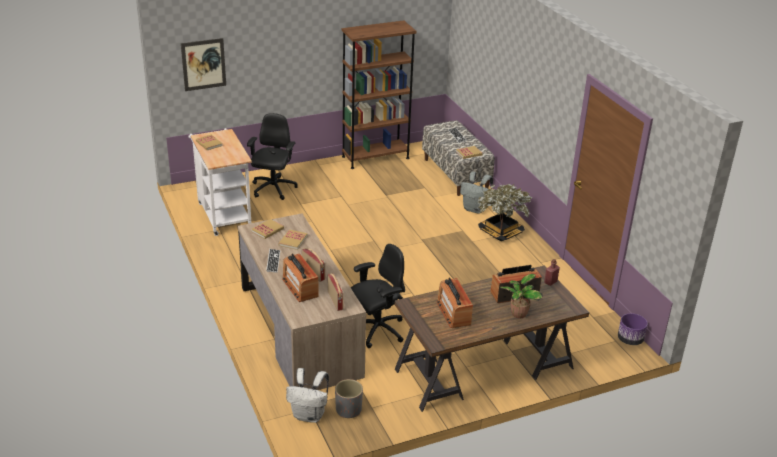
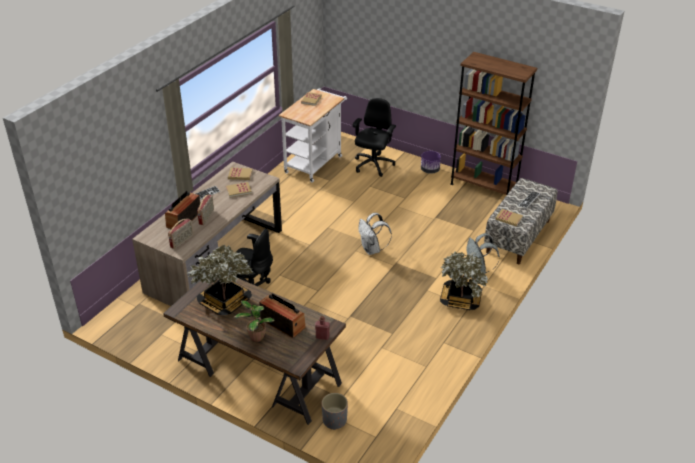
camera: 55 degrees right, 5 degrees up
(203, 64) = (355, 37): picture -> none
(273, 189) = (373, 165): black office chair -> black office chair turned 45 degrees counterclockwise
(309, 415) = (129, 309): white backpack -> white backpack (372, 250)
(348, 410) = (149, 324): grey planter -> grey planter (334, 420)
(453, 313) = (225, 302): radio -> potted plant
(630, 340) = (387, 446): purple planter -> purple planter (430, 170)

